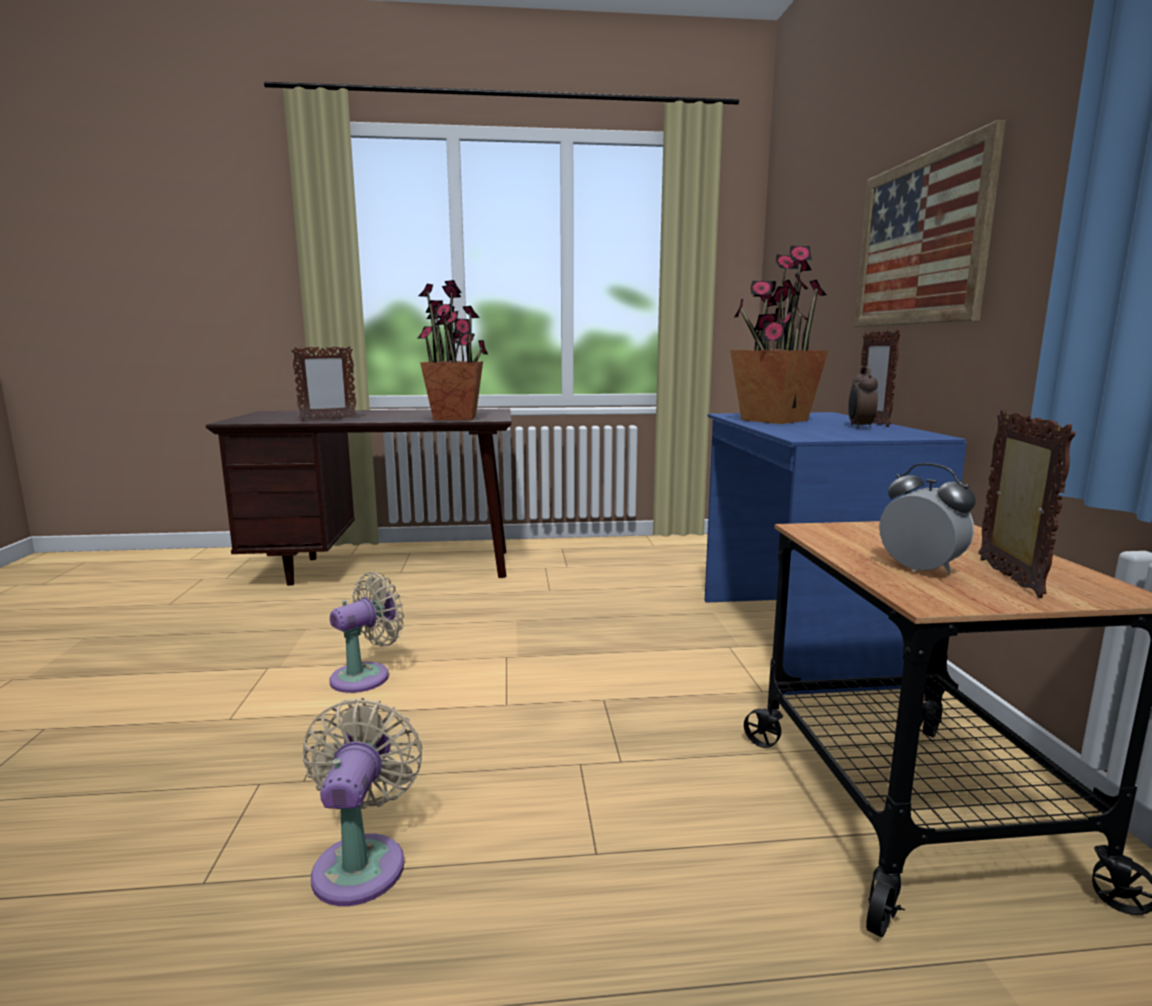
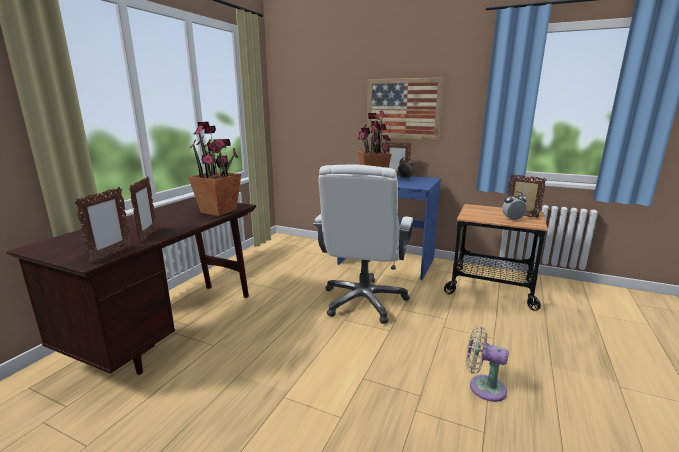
camera: 60 degrees left, 5 degrees up
(258, 421) = (111, 254): none -> picture frame
(366, 676) = (329, 362): beige fan -> none
(590, 656) = (364, 301): none -> white office chair

